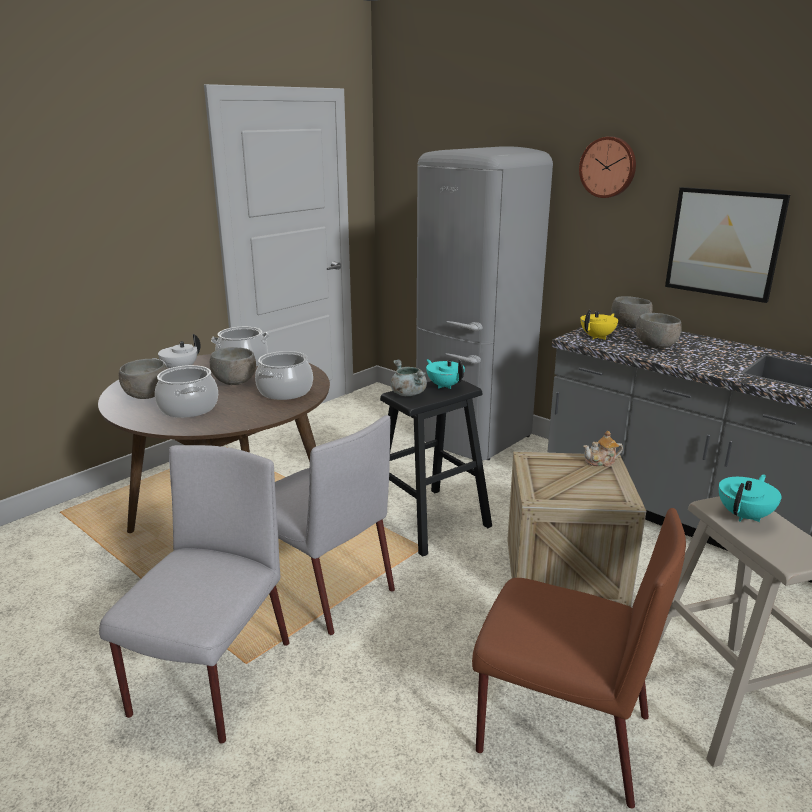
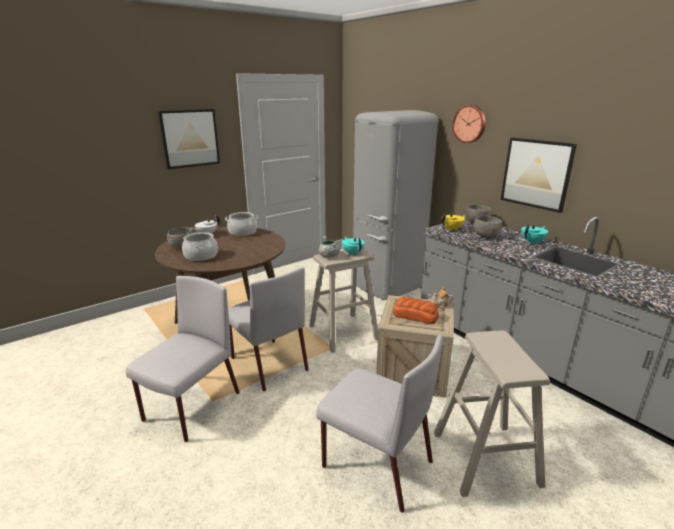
camera: 10 degrees right, 0 degrees up
(130, 200) = (190, 138): none -> picture
(234, 382) = (232, 243): grey bowl -> none
(285, 391) = (257, 250): cooking pot -> none
(430, 520) = (343, 332): black stool -> beige stool
(560, 733) = (375, 463): brown chair -> grey chair
(571, 482) = (415, 315): none -> bread
(745, 516) = (496, 344): turquoise teapot -> turquoise teapot (532, 242)

